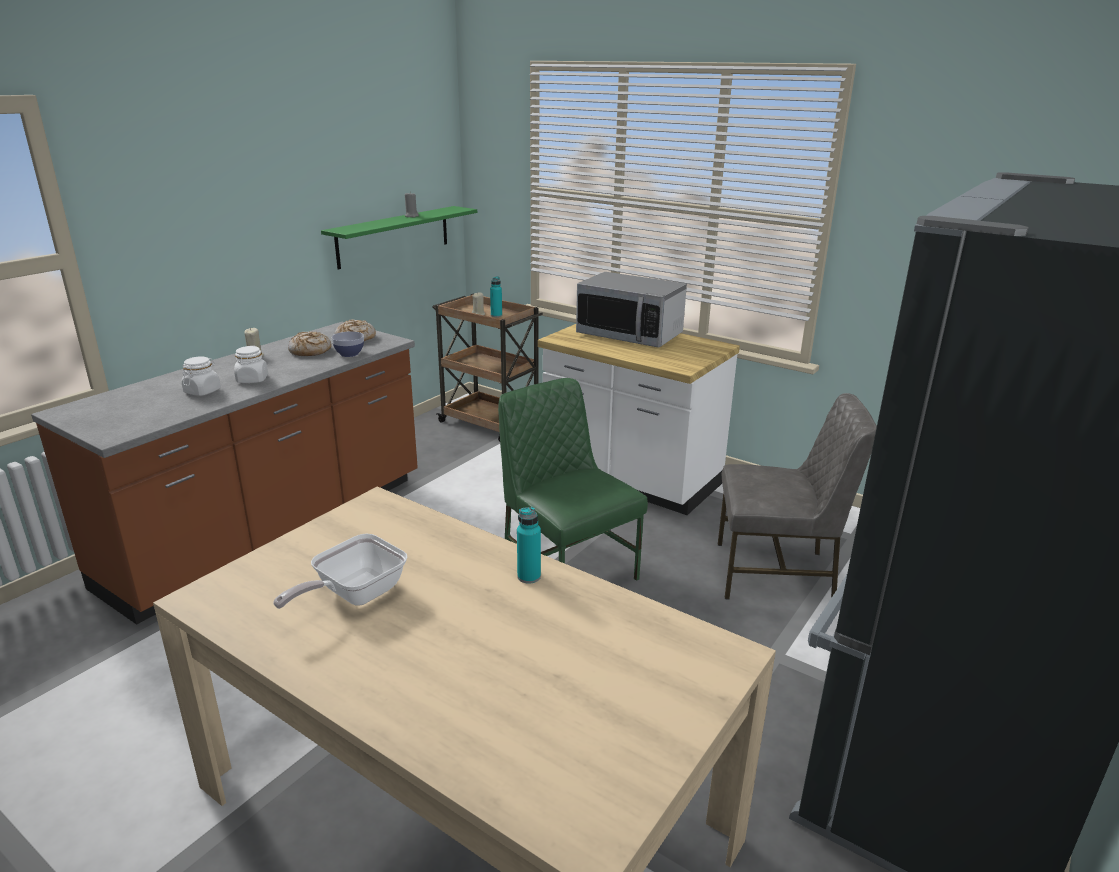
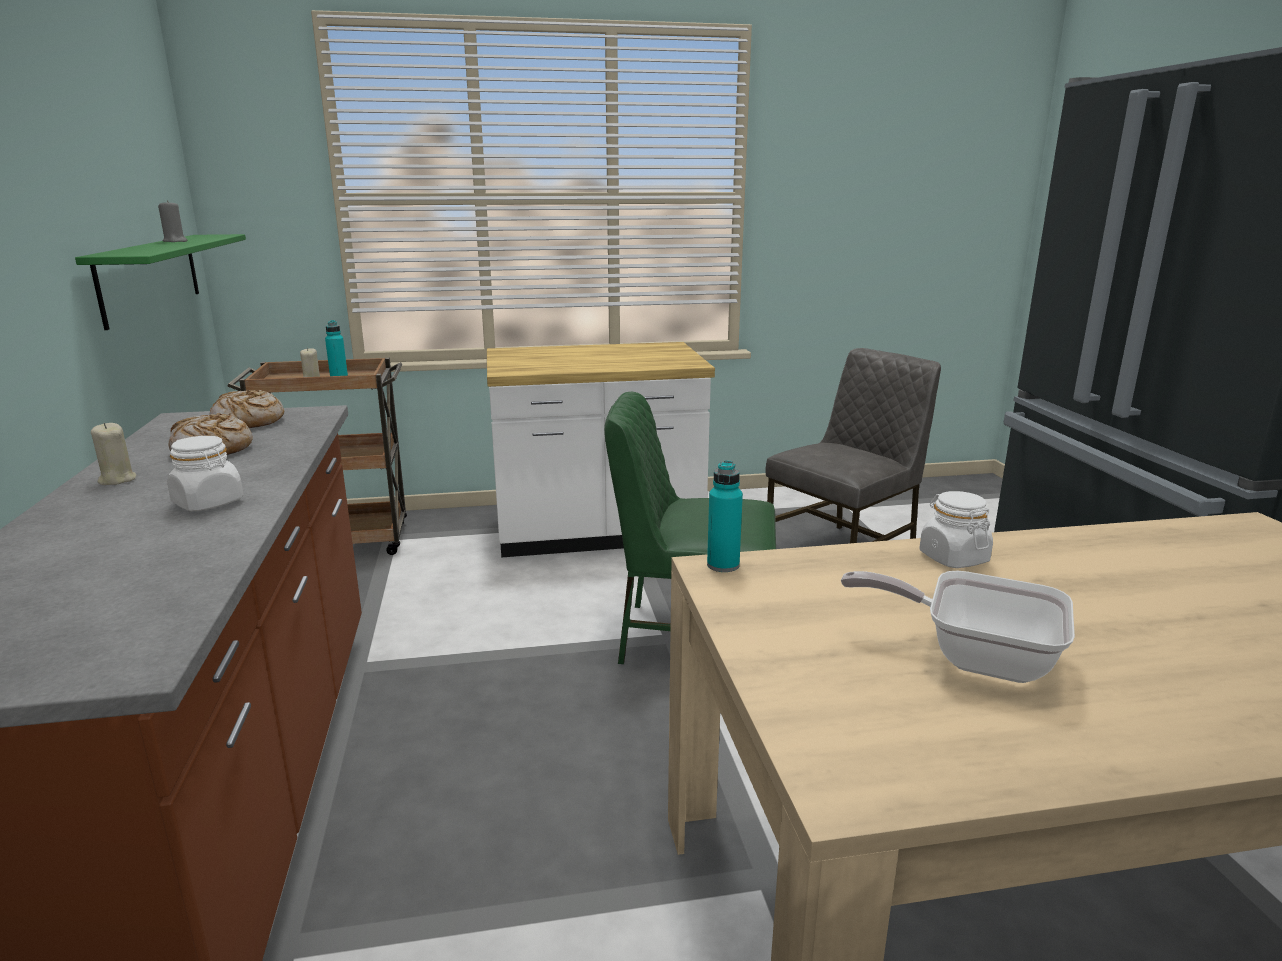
camera: 45 degrees left, 5 degrees down
(202, 391) = (148, 543): white jar -> white jar (953, 558)
(349, 354) = (291, 437): bowl -> none
(354, 595) = (973, 657): frying pan -> frying pan turned 120 degrees clockwise
(529, 576) = (1027, 553): turquoise bottle -> turquoise bottle (723, 565)
(629, 335) = (571, 354): microwave -> none

